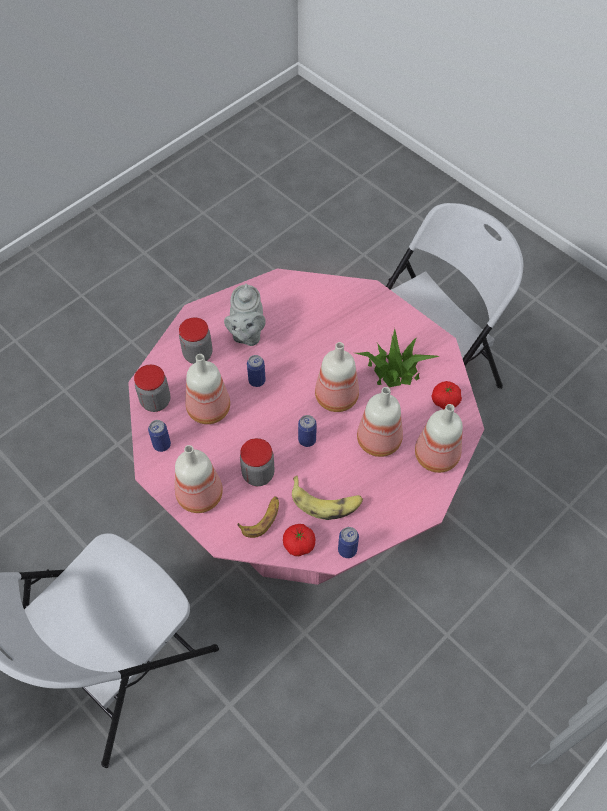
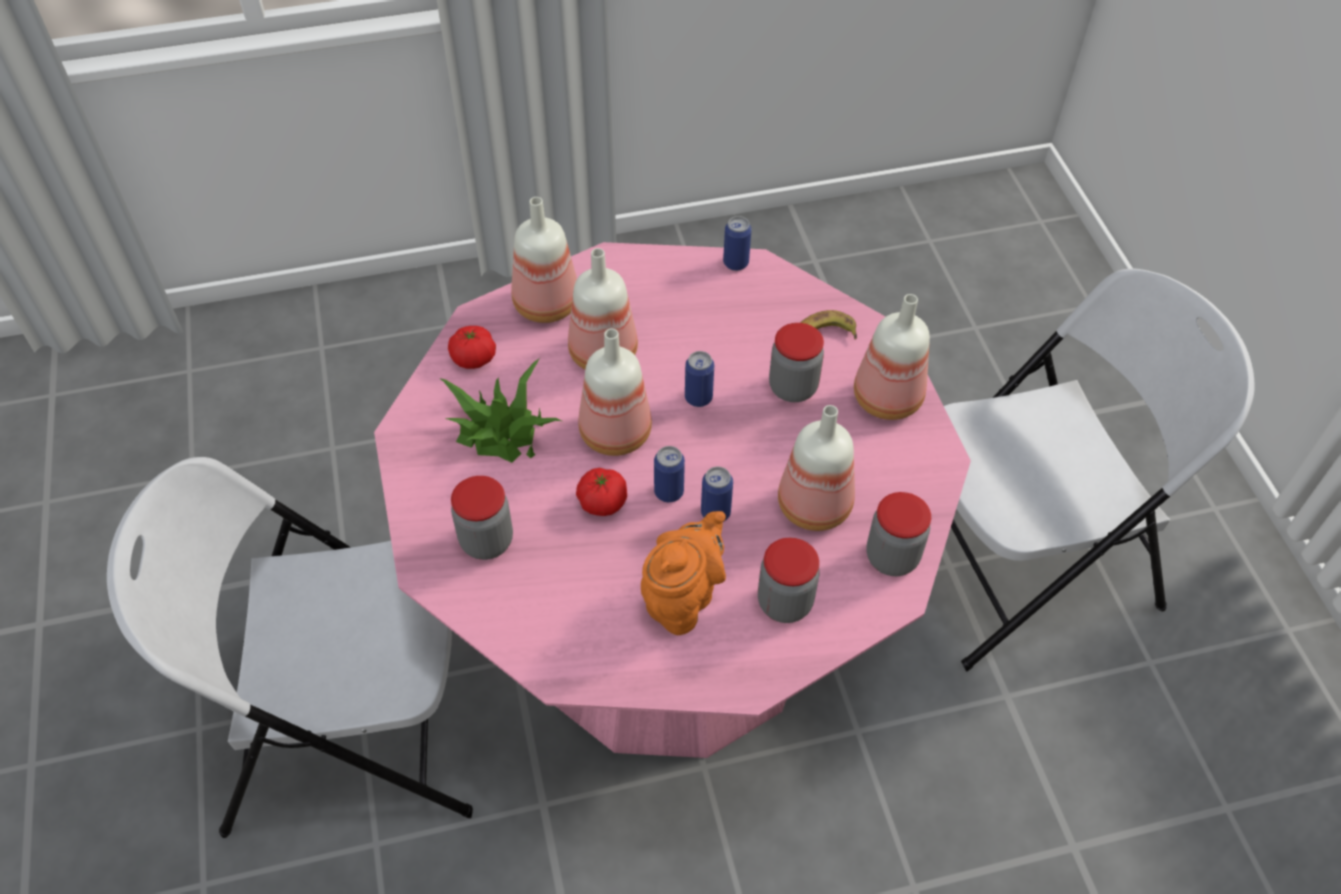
camera: 150 degrees left, 5 degrees down
(162, 445) = (911, 487): can -> can (669, 492)
(246, 334) = (683, 598): grey teapot -> orange teapot
(299, 544) = (790, 292): tomato -> tomato (602, 502)
(326, 501) = (725, 319): banana -> none
(355, 315) = (486, 541): none -> jar

